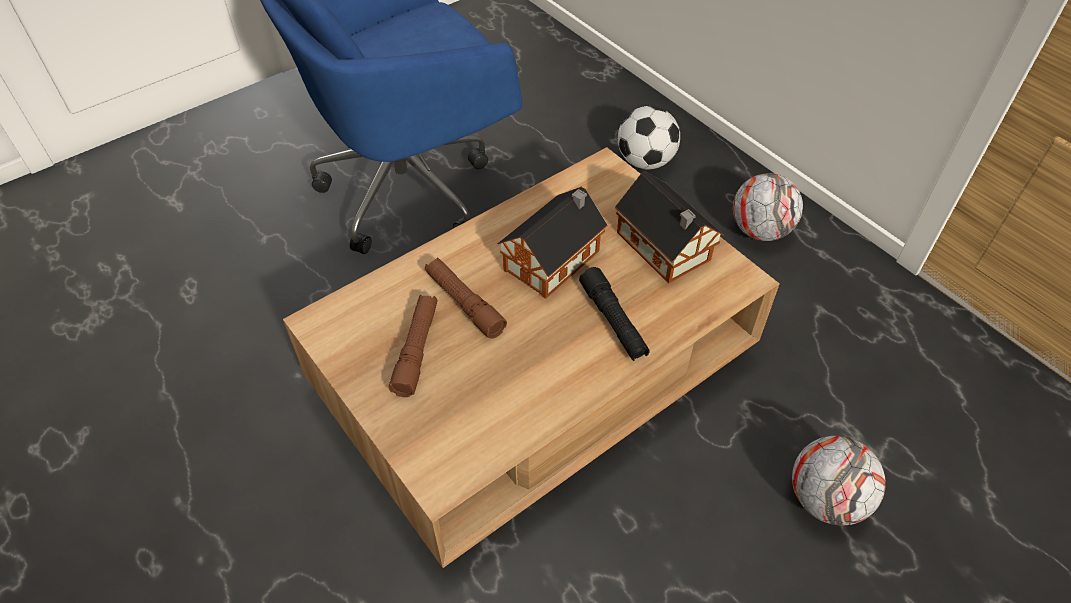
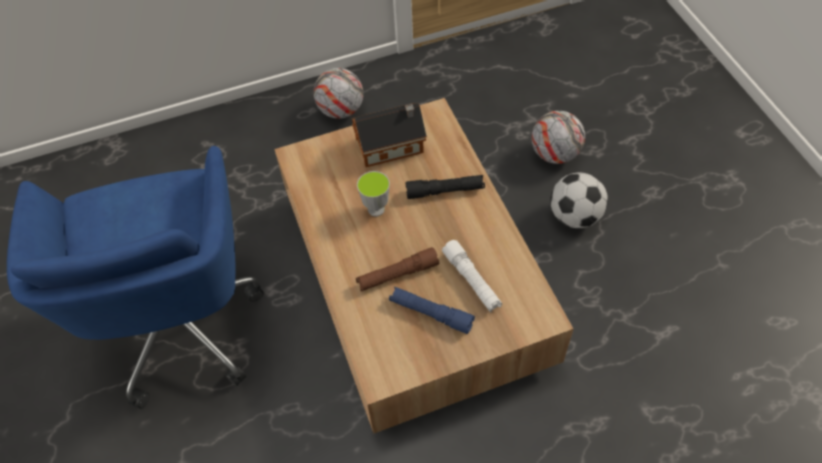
camera: 70 degrees left, 5 degrees up
(416, 350) = (431, 313): brown flashlight -> blue flashlight
(478, 382) = (471, 280): none -> white flashlight
(555, 258) = (376, 209): toy house -> cup
(645, 161) = (238, 153): football -> football (574, 216)

